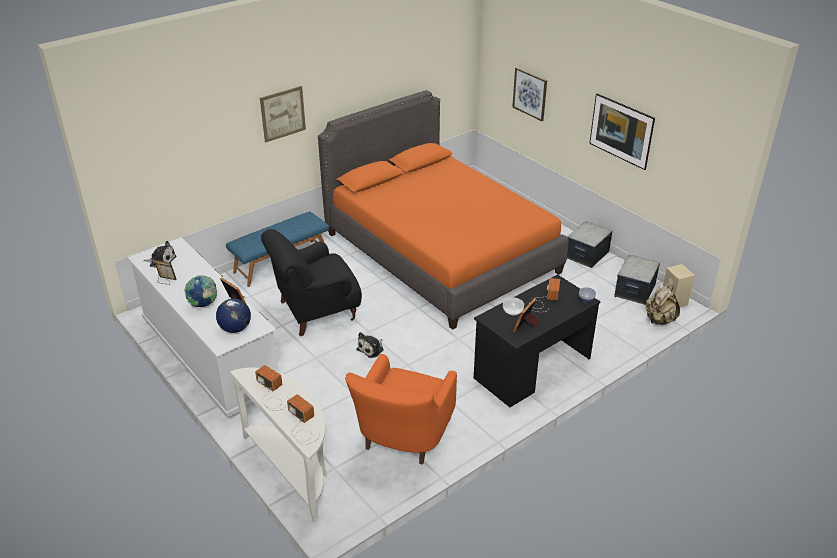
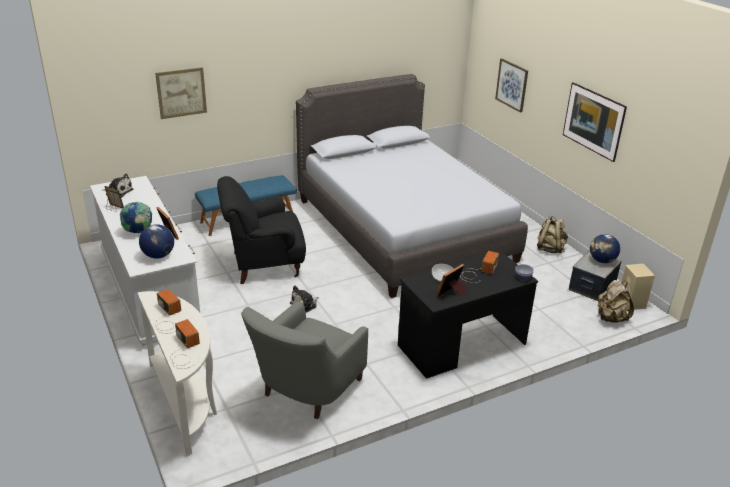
camera: 10 degrees right, 5 degrees down
(283, 113) = (261, 73): picture -> picture (181, 93)
(402, 438) = (305, 391): orange armchair -> grey armchair
(440, 253) = (402, 230): orange bed -> grey bed
(586, 255) = (550, 249): storage box -> beige backpack
(642, 265) = (602, 261): none -> globe

